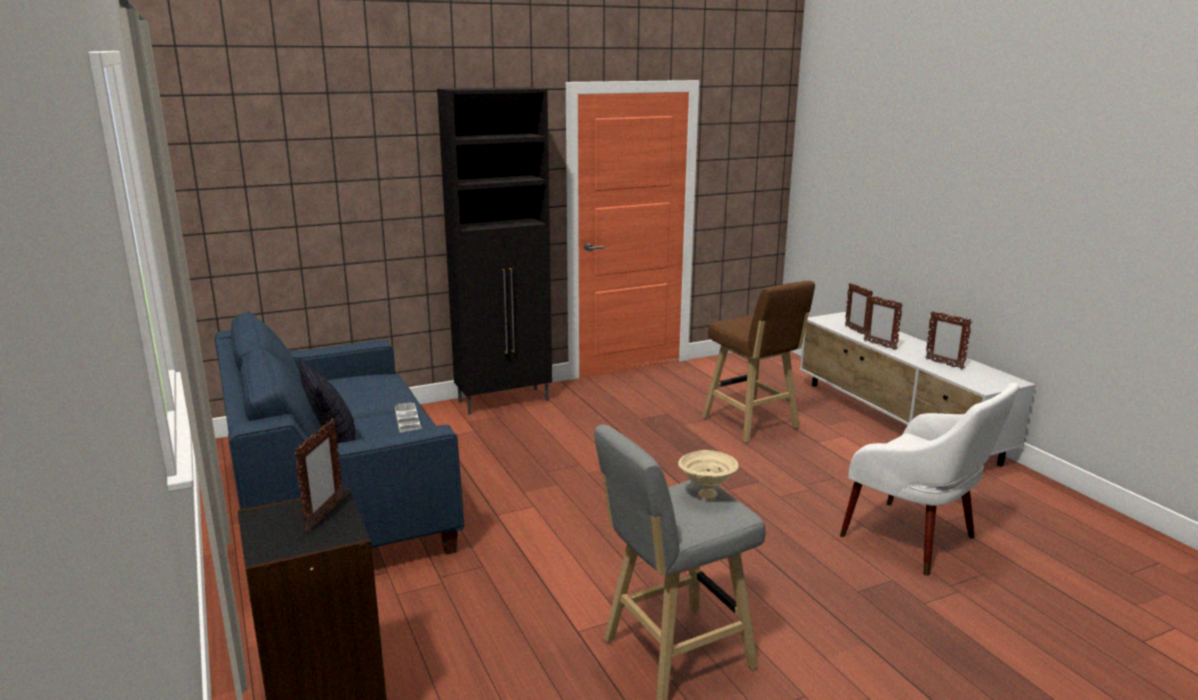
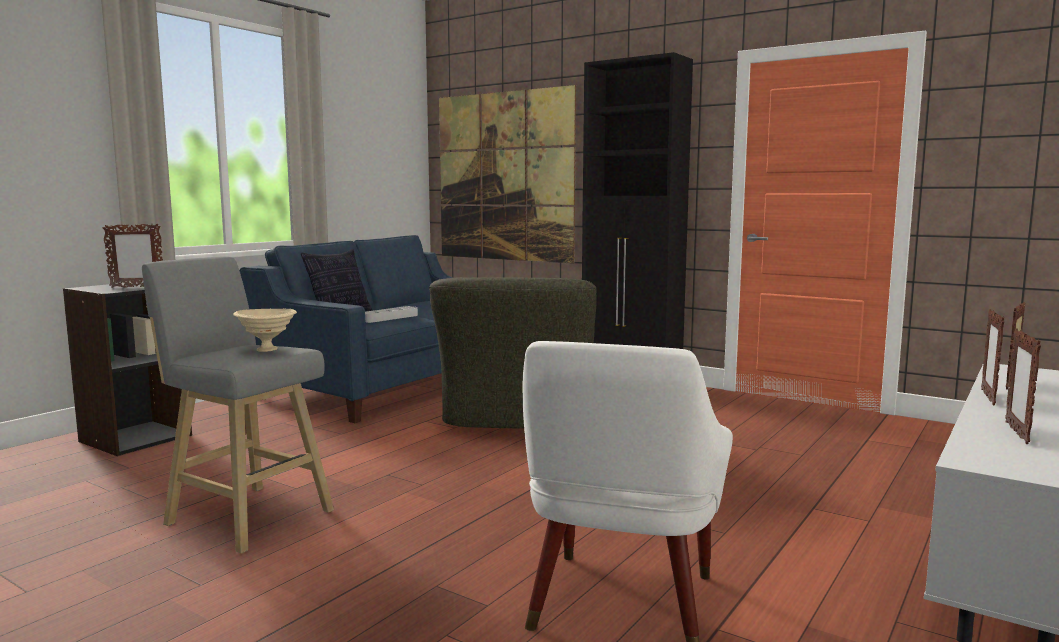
camera: 60 degrees right, 10 degrees down
(299, 211) = (504, 177): none -> picture
(545, 473) = (517, 419): none -> green armchair
(752, 424) = (786, 469): brown stool -> none

